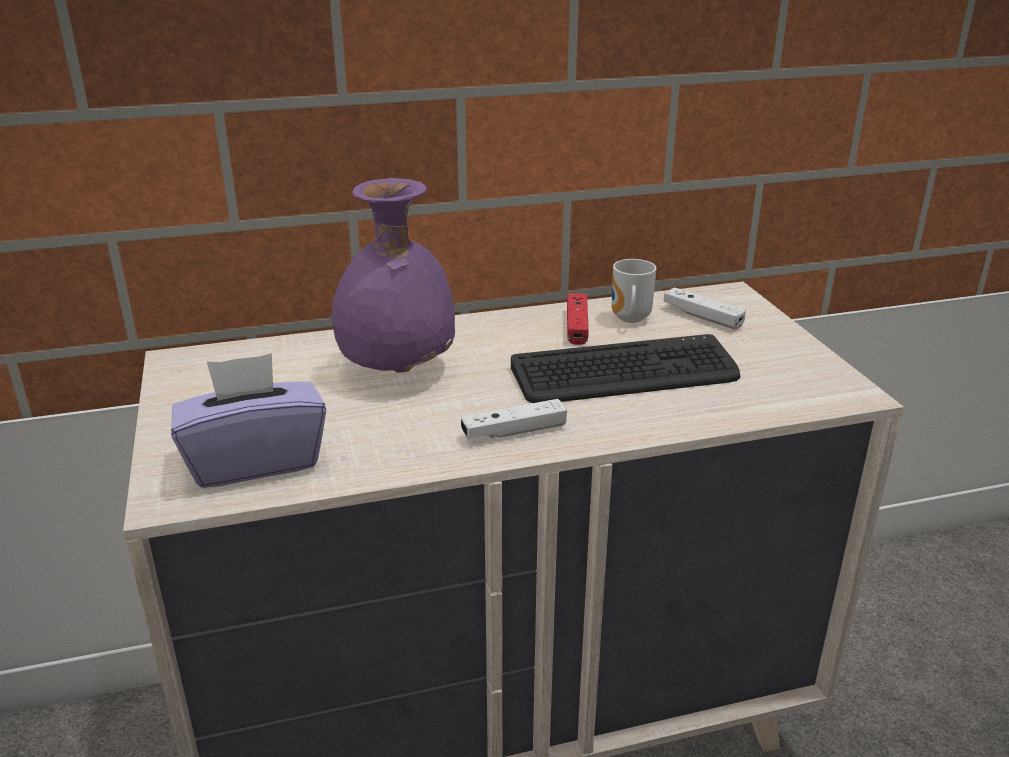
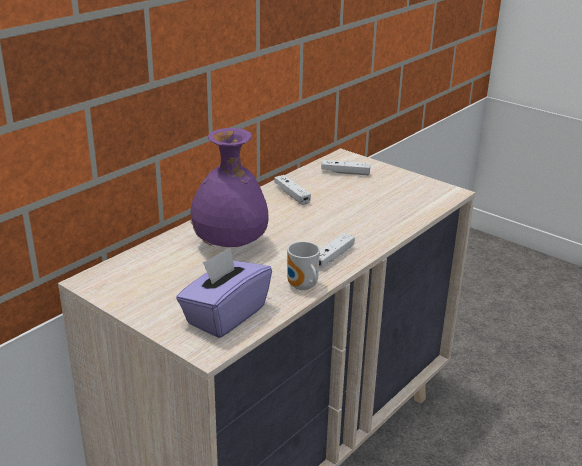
camera: 35 degrees left, 0 degrees up
(577, 326) = (292, 195): red game controller -> white game controller
(625, 373) = (346, 212): keyboard -> none
(628, 319) = (312, 184): mug -> mug (302, 287)

